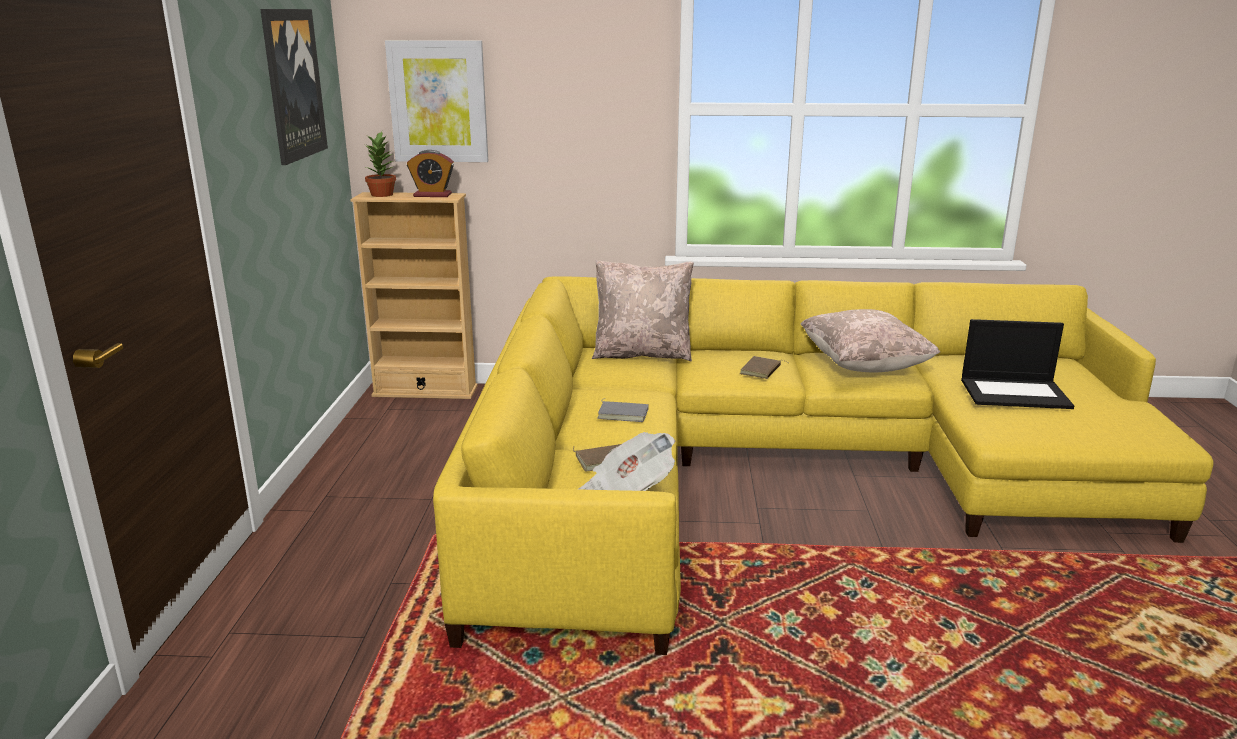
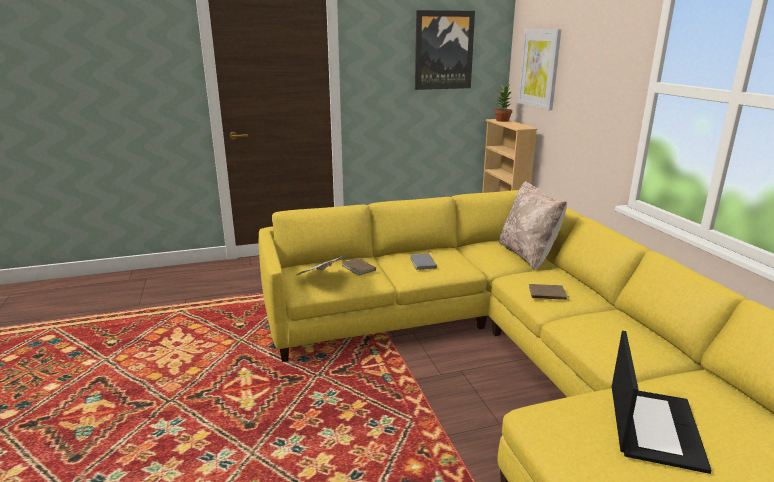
camera: 70 degrees right, 0 degrees up
(432, 195) = (518, 125): alarm clock -> none
(863, 366) = (617, 336): beige pillow -> none
(1015, 393) = (653, 426): laptop -> laptop turned 150 degrees counterclockwise

